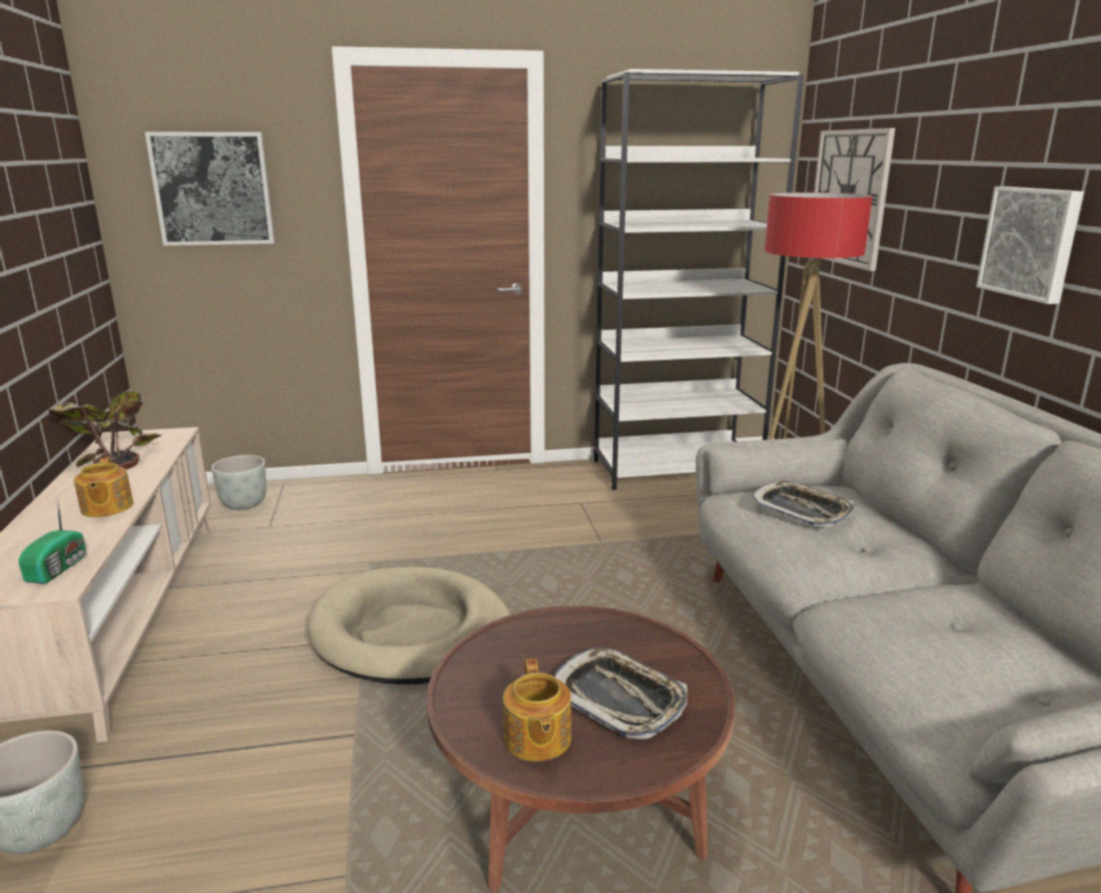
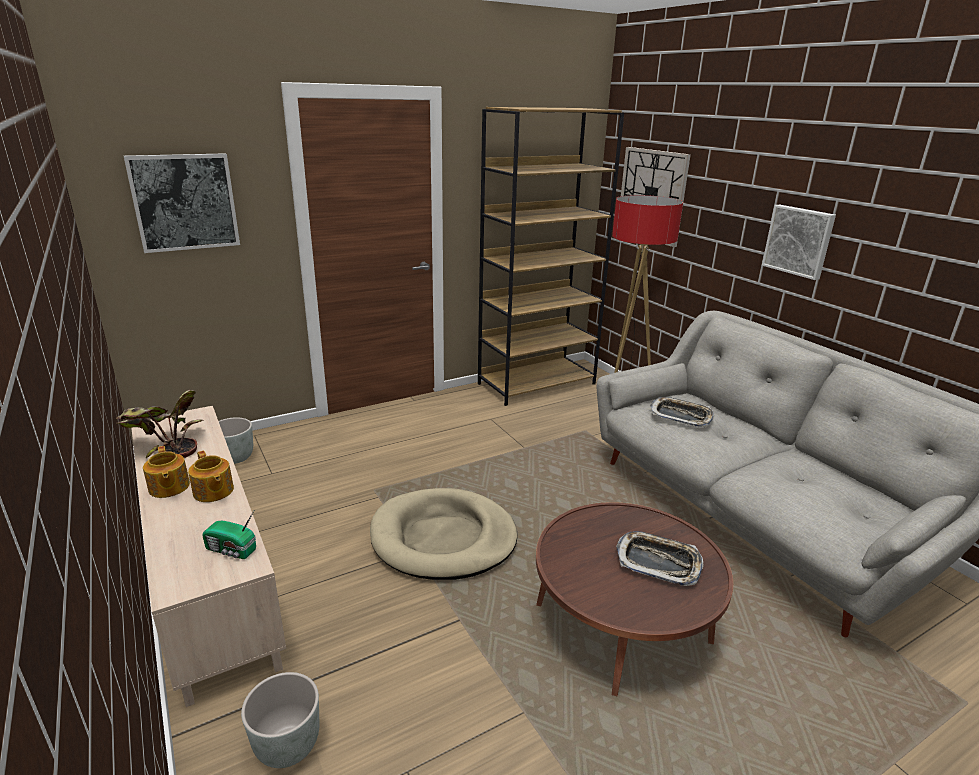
camera: 20 degrees left, 5 degrees up
(59, 568) = (231, 550): radio -> radio turned 120 degrees clockwise
(536, 739) = (633, 599): teapot -> teapot (168, 487)
(677, 469) = (537, 383): white bookcase -> brown bookcase

